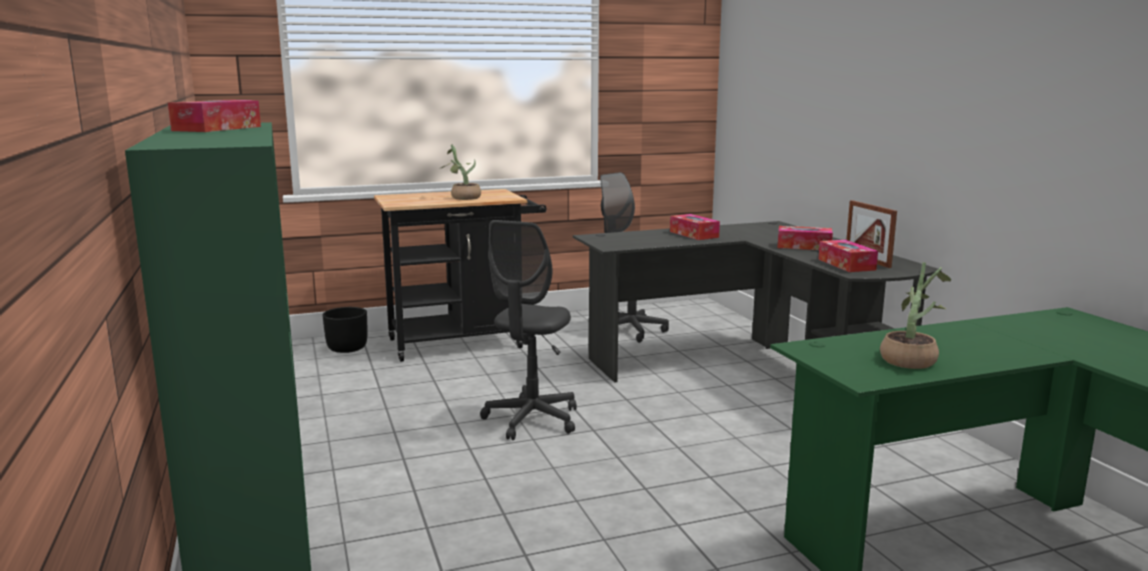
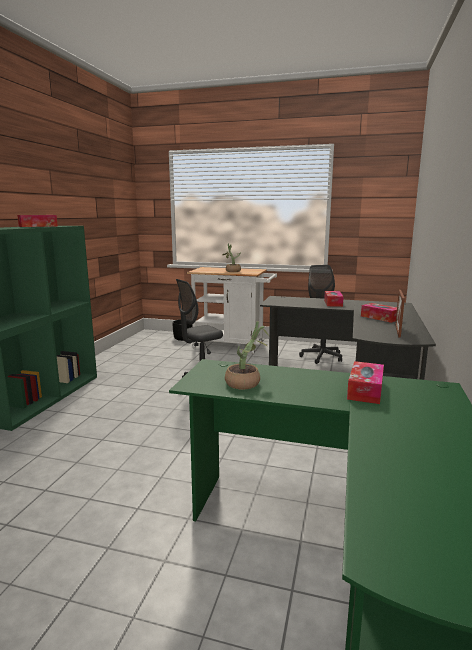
camera: 35 degrees right, 0 degrees up
(464, 342) = (233, 346): black cart -> white cart
(846, 264) = (375, 331): tissue box -> tissue box (365, 390)

